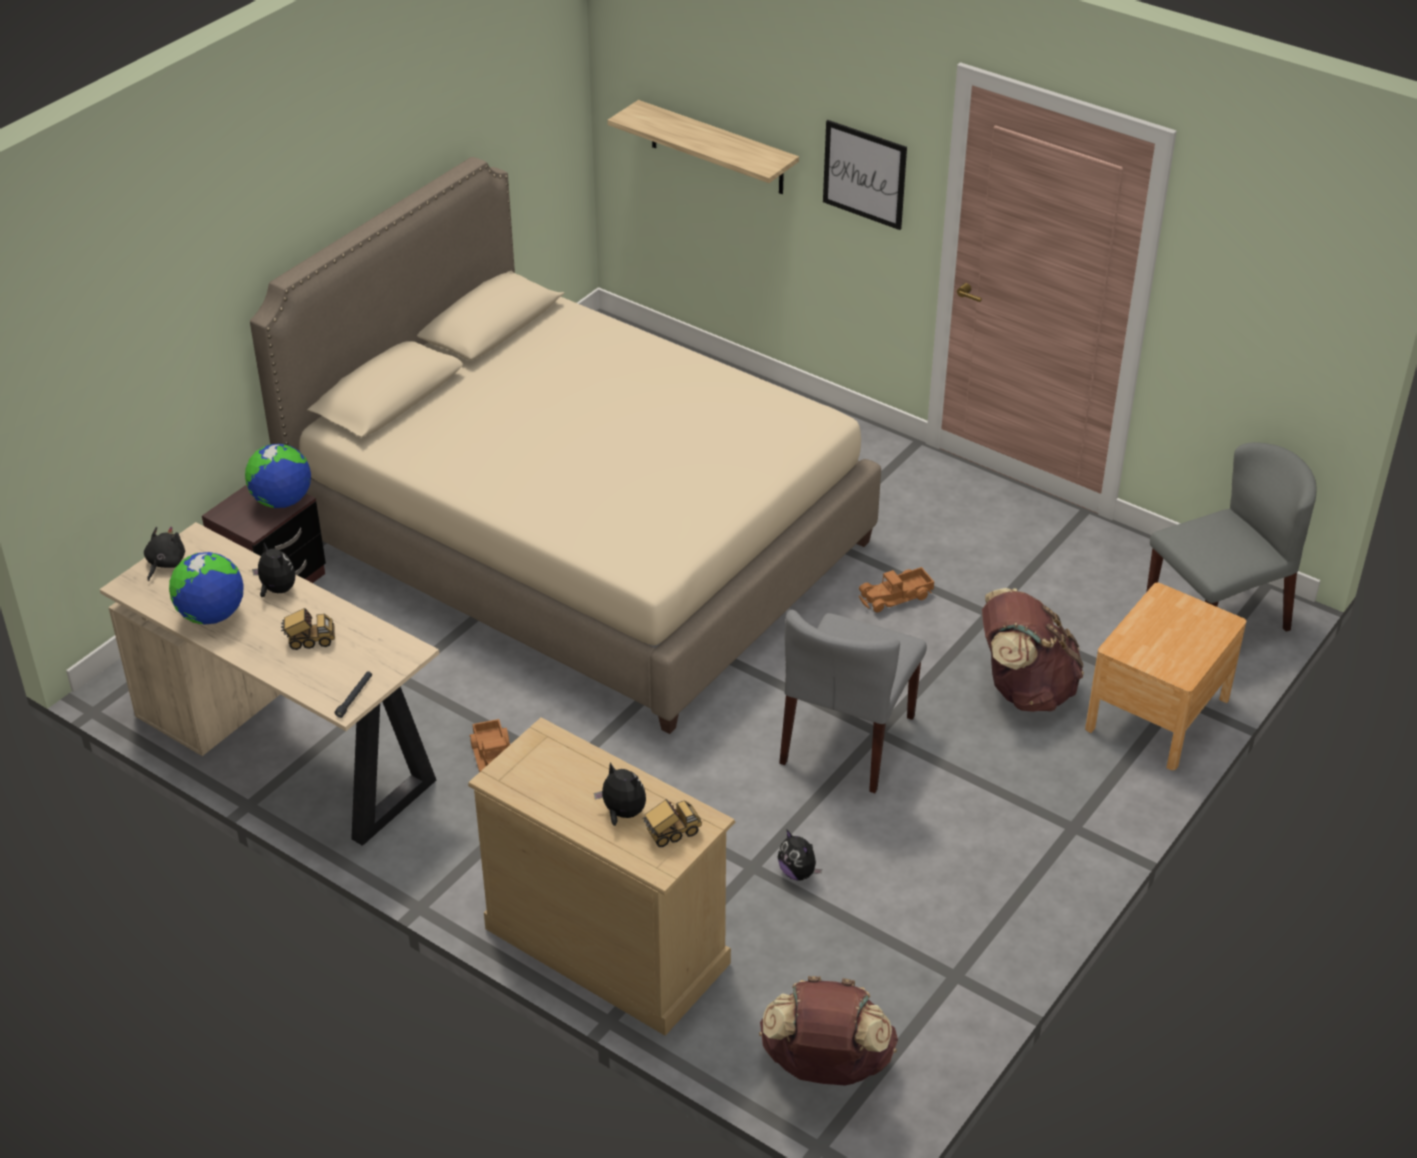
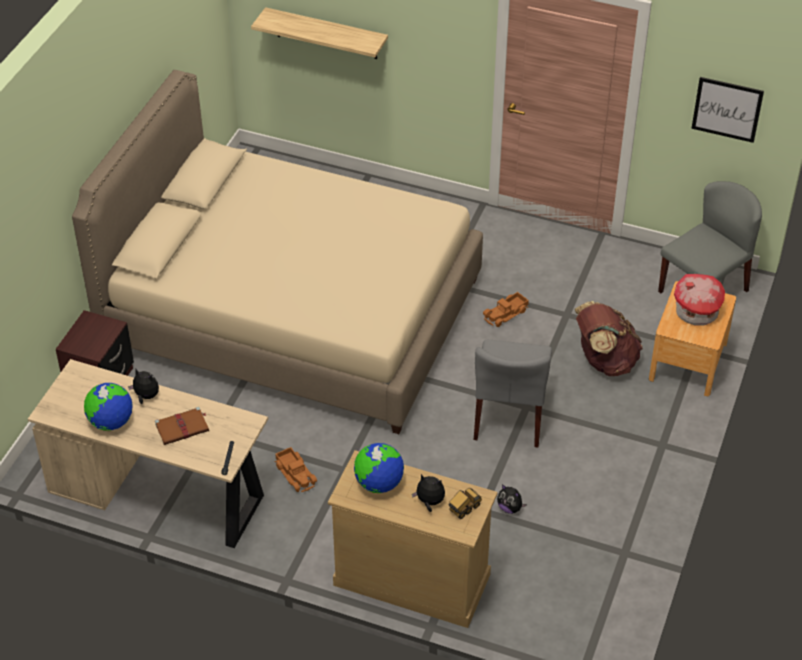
camera: 15 degrees left, 5 degrees up
(165, 564) = (63, 392): black plush toy -> none
(282, 501) = (105, 328): globe -> globe (379, 483)
(309, 641) = (183, 427): toy truck -> brown book
(825, 1066) = (568, 625): brown backpack -> none
(864, 174) = (436, 42): picture -> picture (727, 109)
(1172, 633) = (696, 313): none -> toy house

